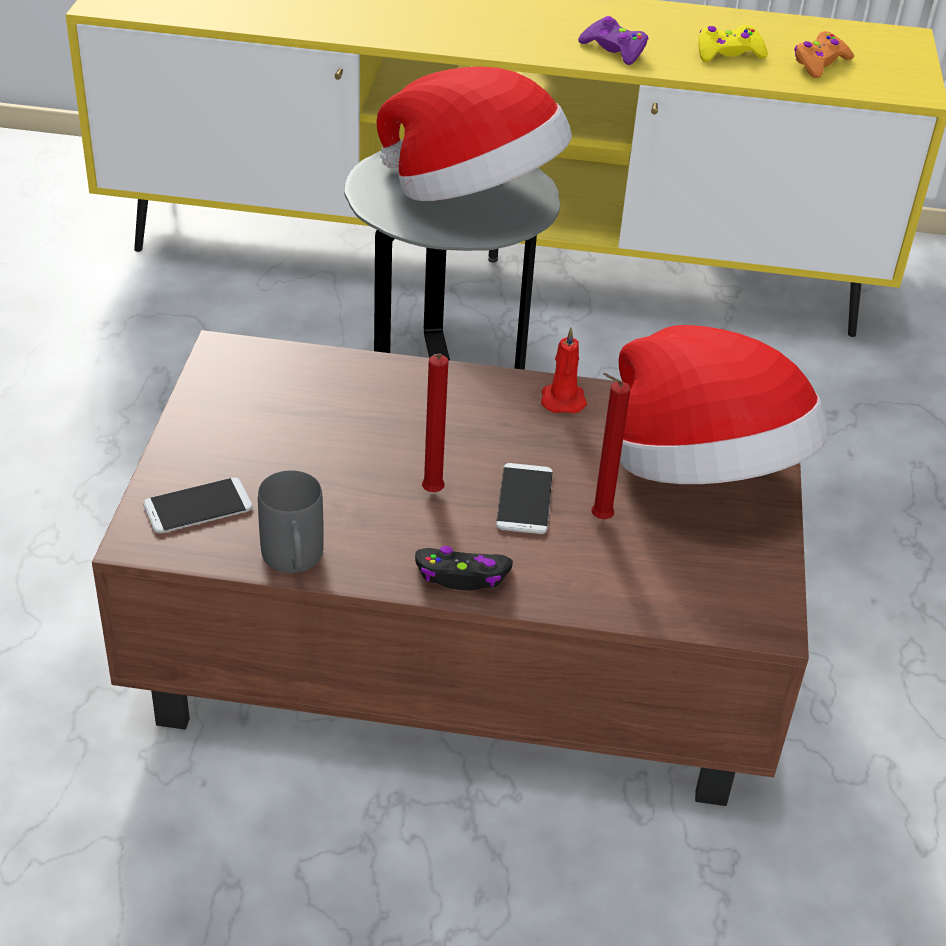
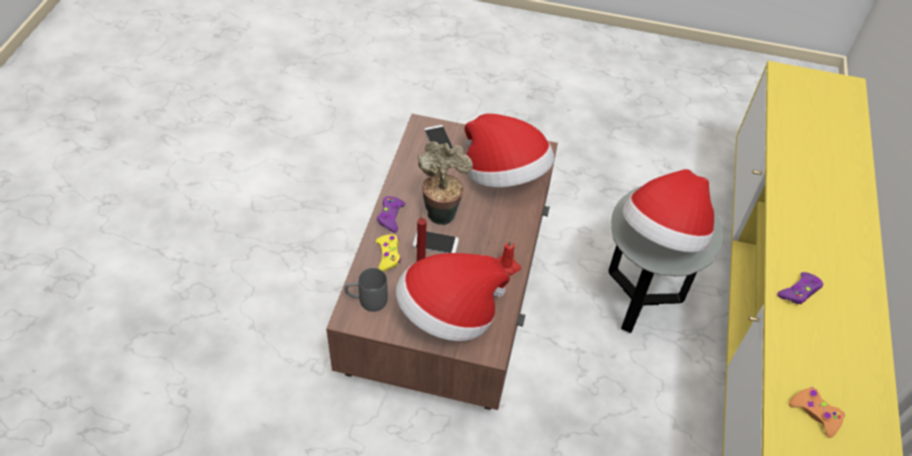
camera: 95 degrees right, 10 degrees up
(294, 563) = (404, 167): grey mug -> grey mug (366, 301)
(308, 403) = (504, 175): none -> hat
(431, 494) = (441, 211): red candle -> potted plant
(462, 576) = (390, 216): black game controller -> purple game controller
(728, 53) = (814, 357): yellow game controller -> yellow game controller (388, 255)

